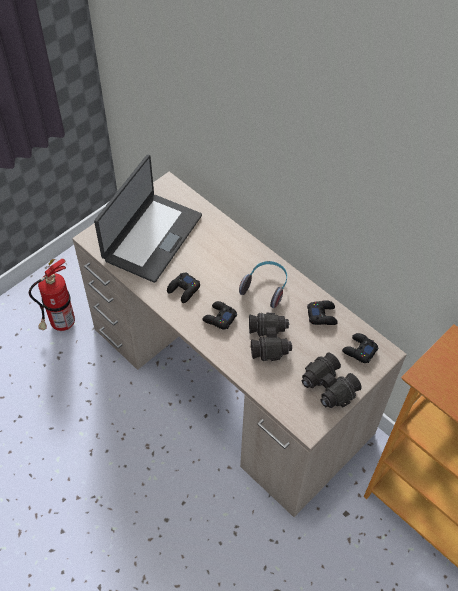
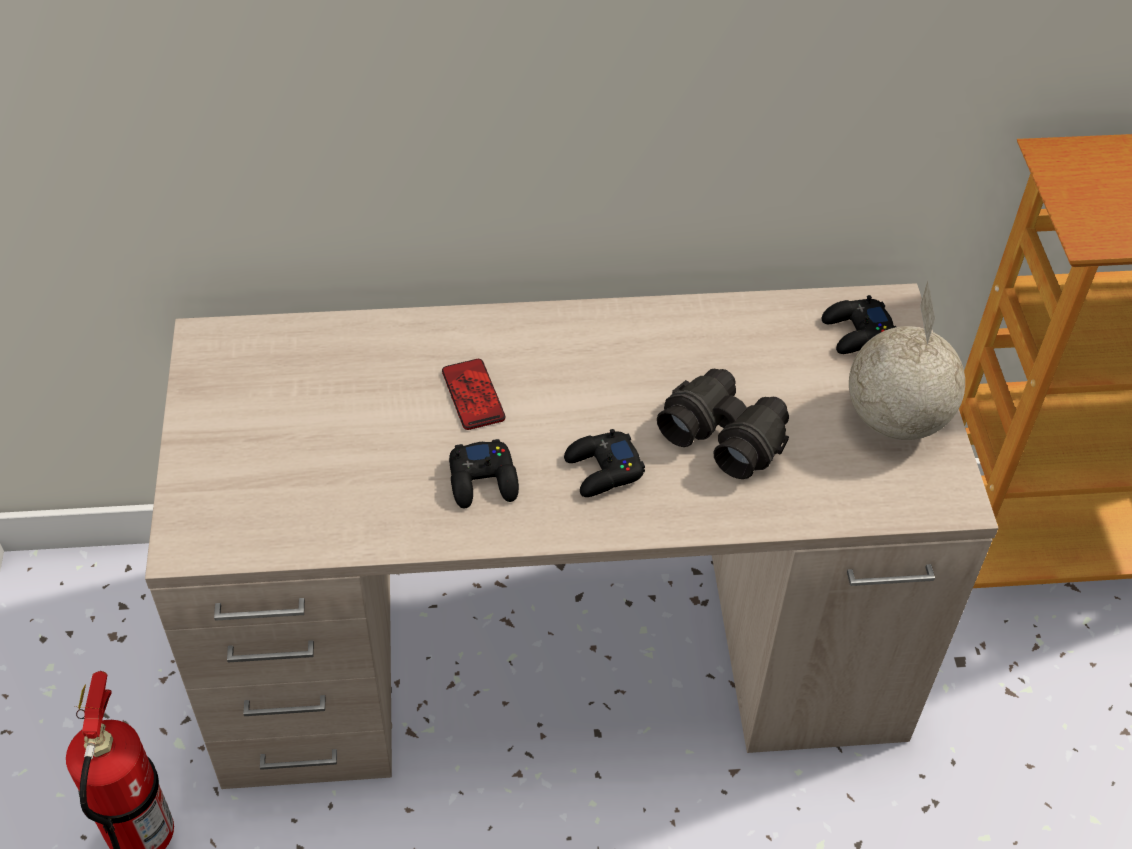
camera: 50 degrees left, 5 degrees down
(151, 237) = (302, 447): laptop -> none
(215, 263) = (473, 395): none -> phone
(266, 287) = (605, 362): headphones -> none
(322, 315) = (741, 330): black game controller -> none
(328, 387) = (894, 421): black binoculars -> globe

